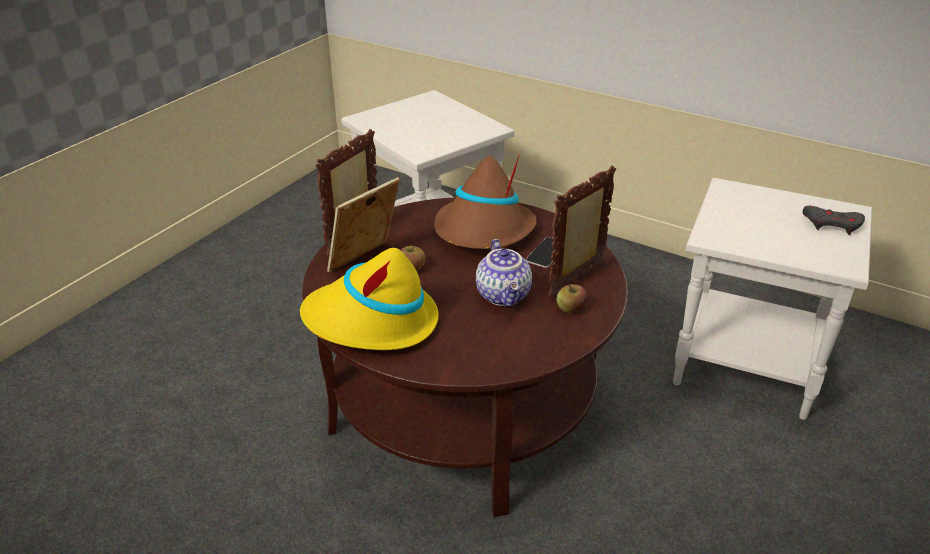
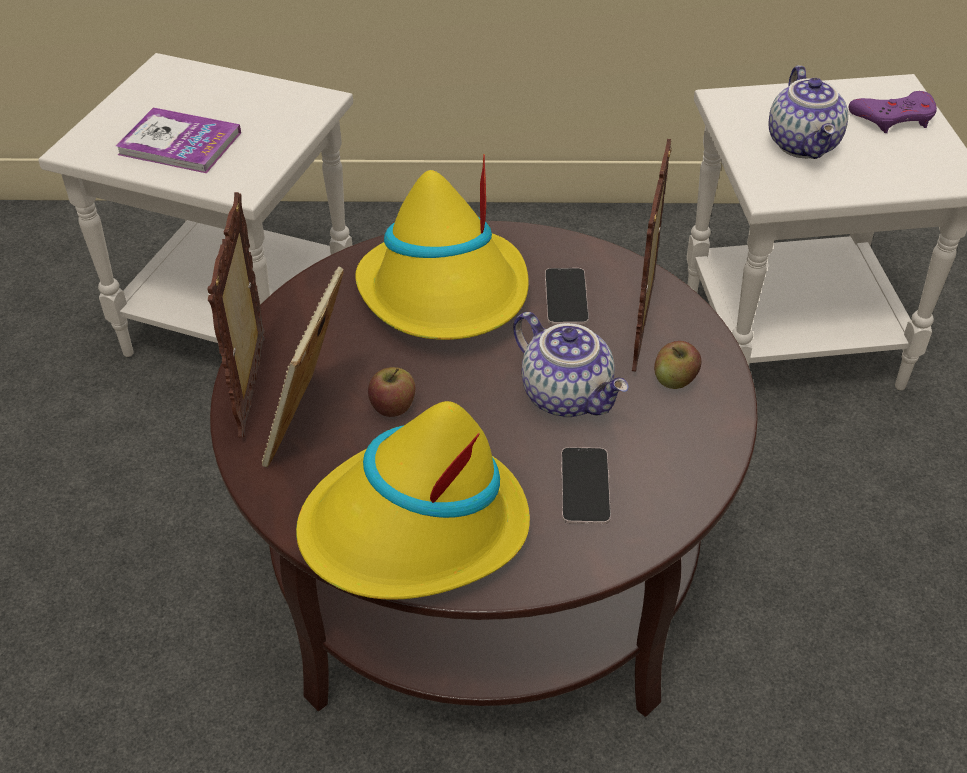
camera: 30 degrees left, 10 degrees up
(409, 128) = (180, 143): none -> book
(473, 337) = (585, 486): none -> phone
(484, 231) = (445, 294): brown hat -> yellow hat
(755, 221) = (804, 145): none -> teapot
(832, 224) = (894, 118): grey game controller -> purple game controller

